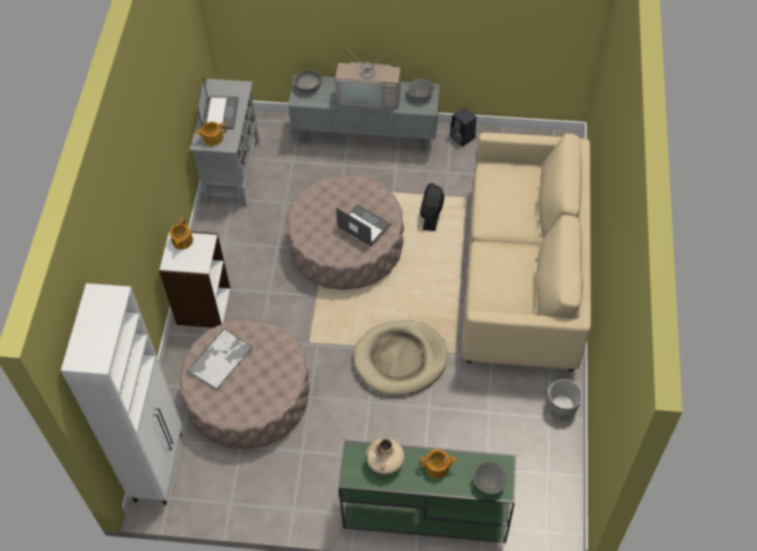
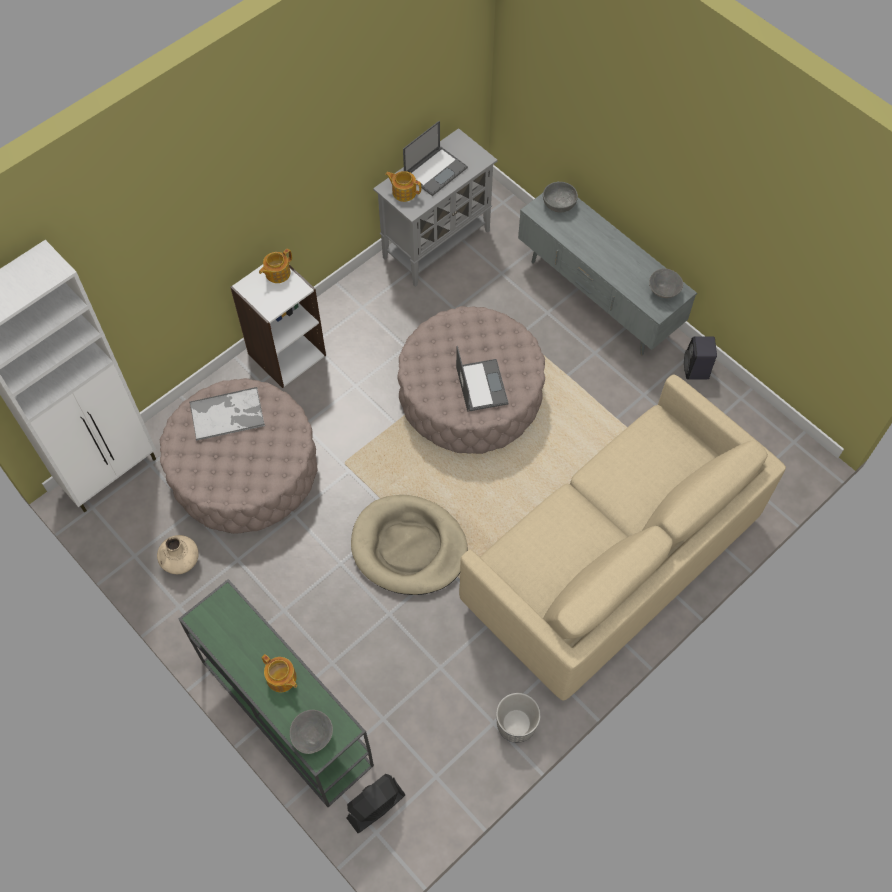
camera: 40 degrees right, 5 degrees up
(369, 96) = (610, 255): television -> none
(385, 462) = (240, 631): beige vase -> beige vase (181, 561)
(431, 215) = (582, 426): black fan -> black fan (375, 806)

